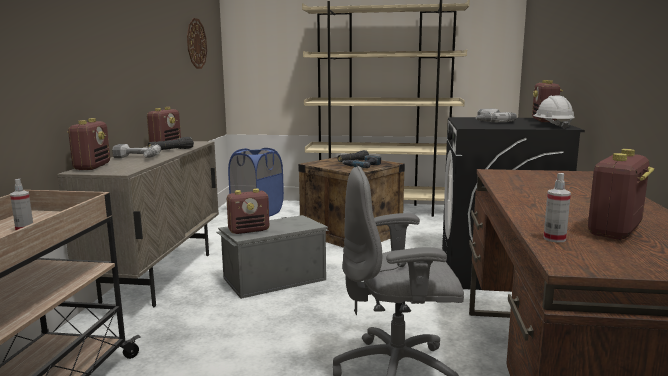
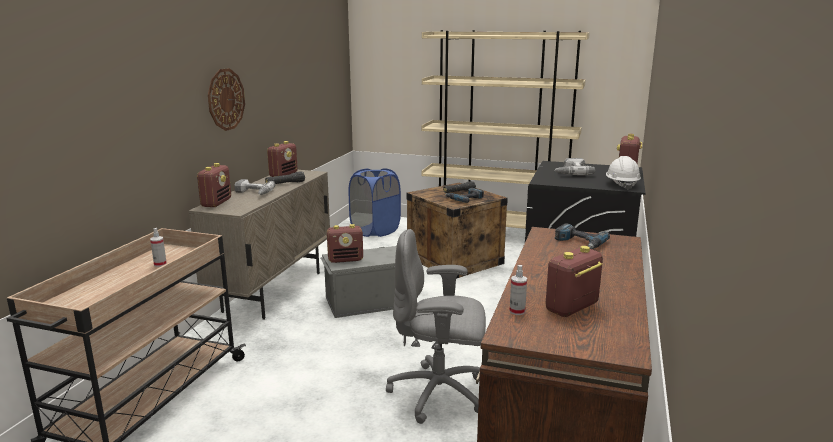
camera: 10 degrees right, 5 degrees up
(196, 43) = (320, 71): wall clock -> wall clock (226, 99)
(543, 178) = (579, 242): none -> power drill

